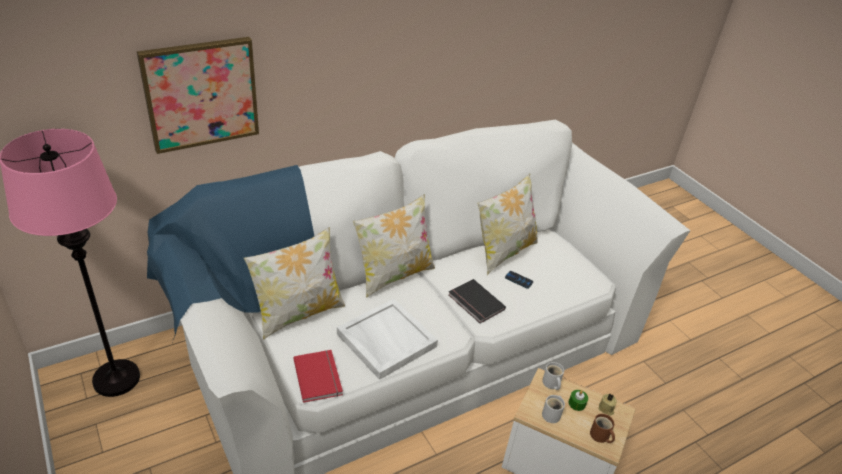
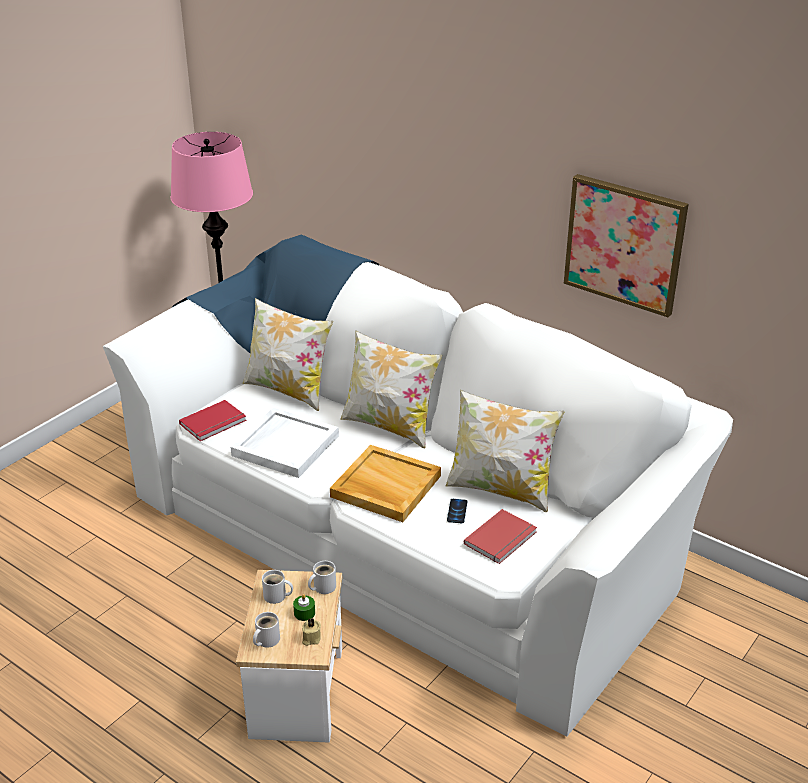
camera: 70 degrees right, 5 degrees down
(201, 94) = (343, 159): picture -> picture (624, 244)
(475, 303) = (384, 486): black book -> beige tray
(560, 270) = (502, 539): none -> red book
(600, 436) = (266, 640): brown mug -> white mug

